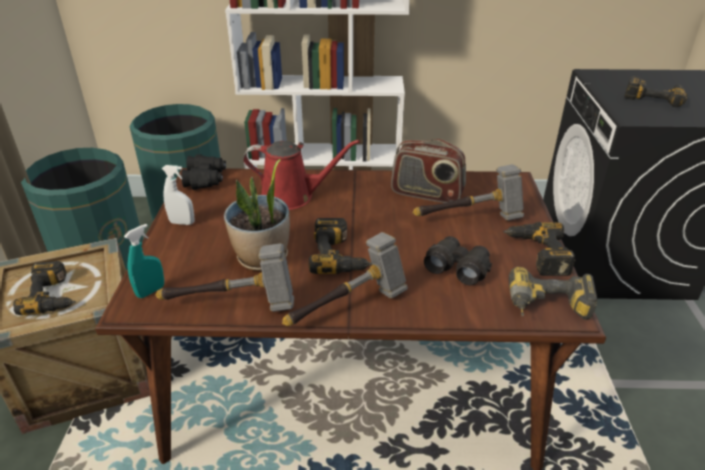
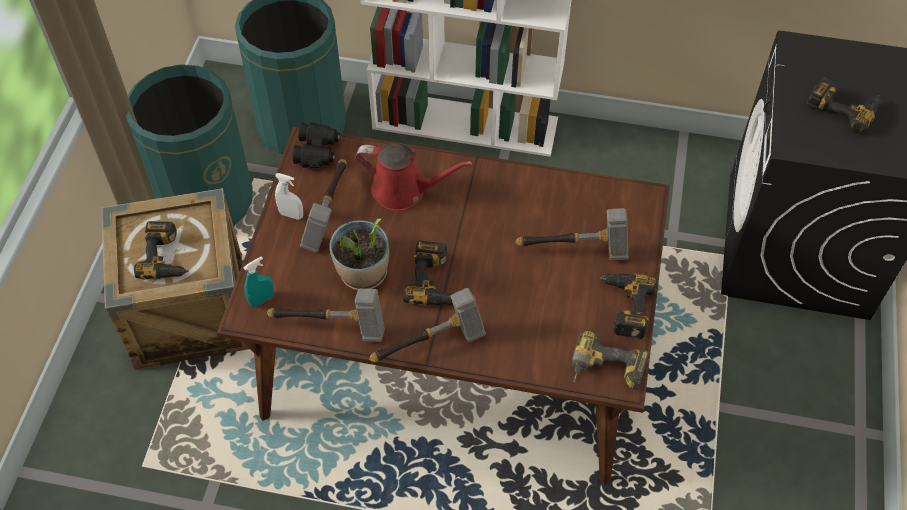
camera: 10 degrees right, 20 degrees up
(220, 218) = (328, 214): none -> hammer
(426, 194) = (543, 206): radio -> none
(457, 267) = (541, 312): black binoculars -> none

